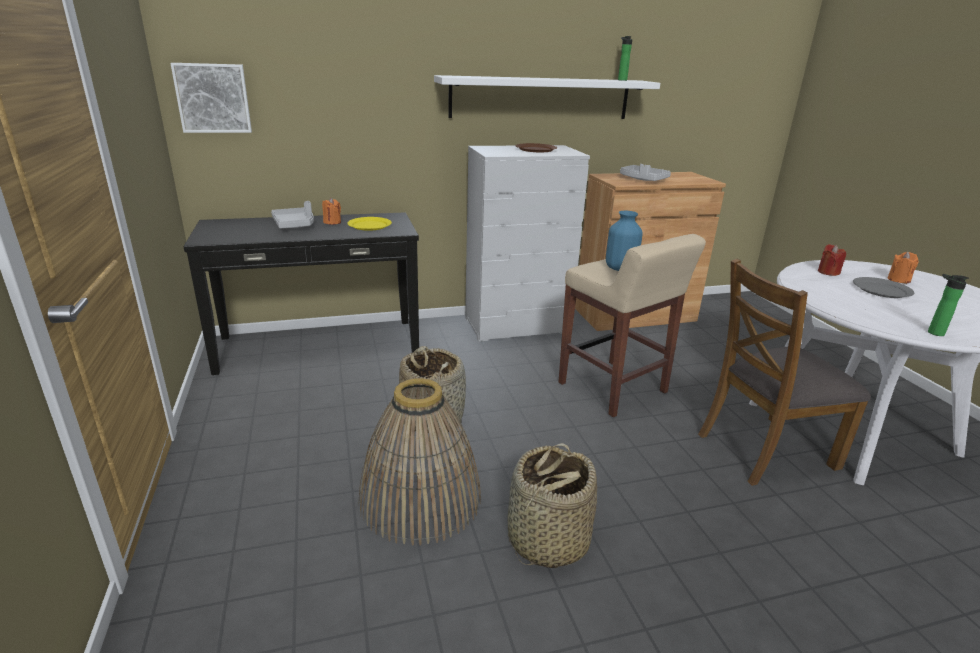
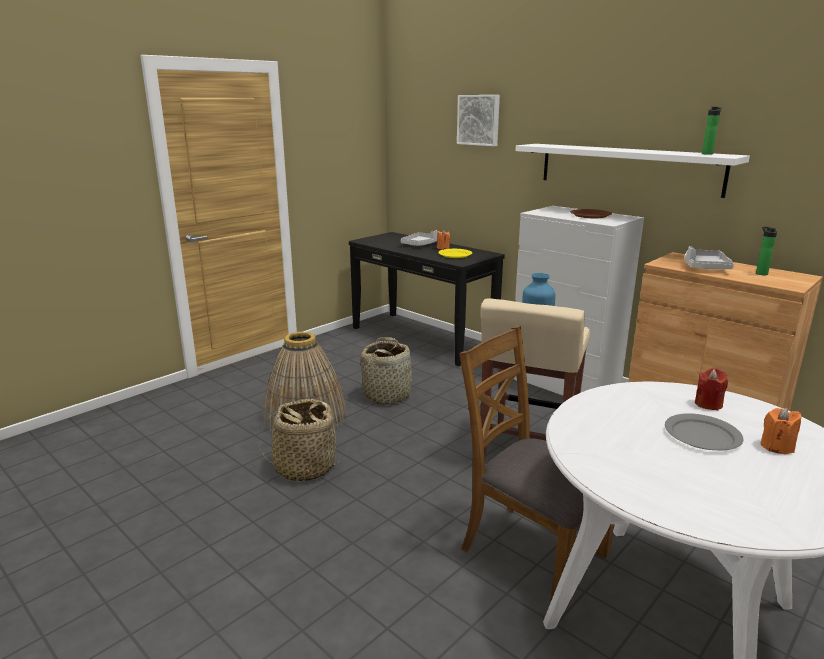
camera: 60 degrees right, 5 degrees down
(213, 98) = (407, 154): picture -> picture (479, 120)
(933, 332) = (592, 463): bottle -> bottle (760, 273)

